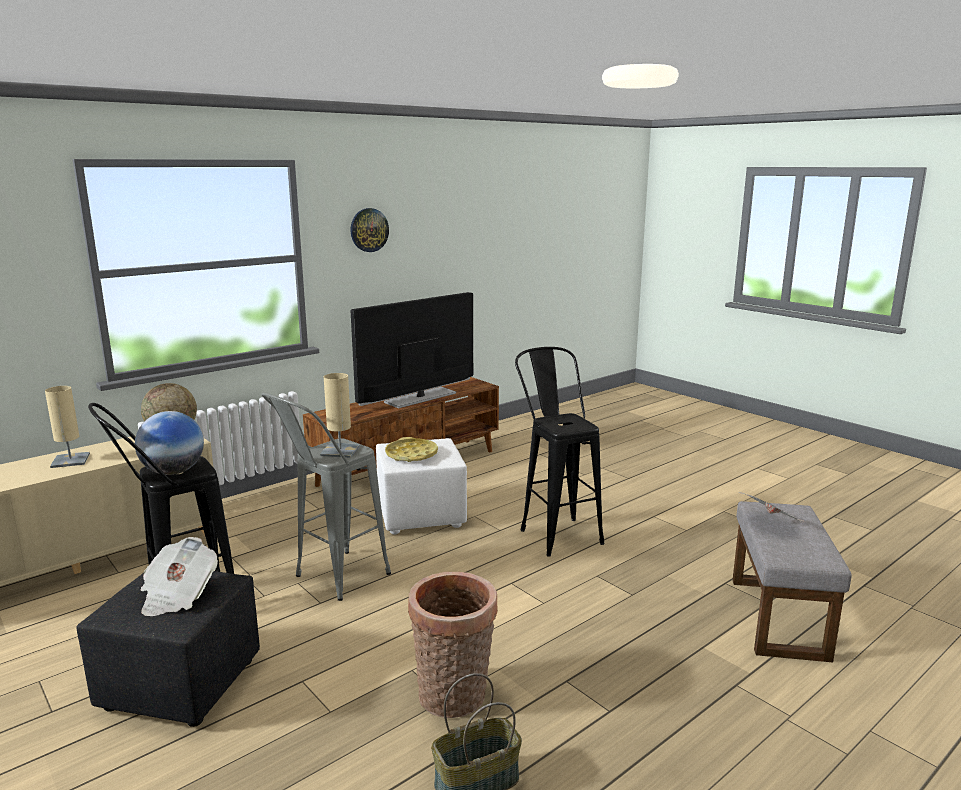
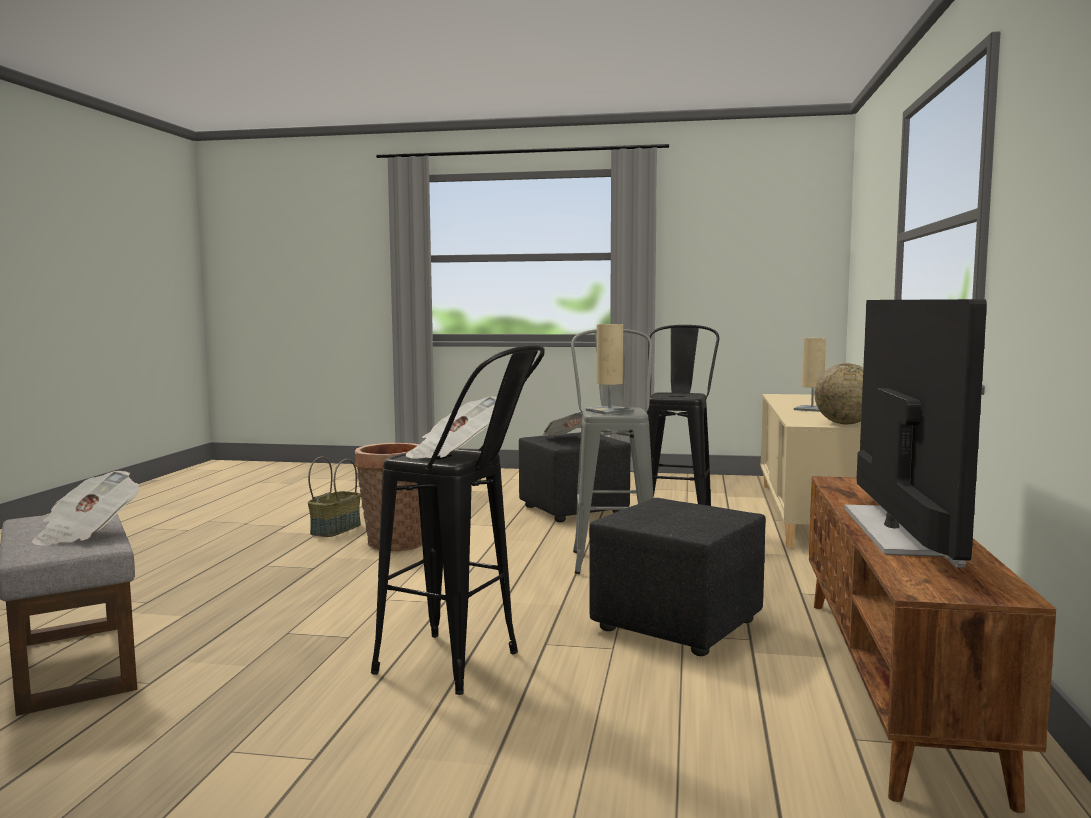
camera: 140 degrees right, 10 degrees down
(173, 472) = (673, 394): globe -> none
(369, 230) = (1048, 141): wall clock -> none
(411, 455) = (676, 510): yellow tray -> none
(422, 516) = (675, 625): white ottoman -> black ottoman
(558, 421) = (455, 454): none -> newspaper

